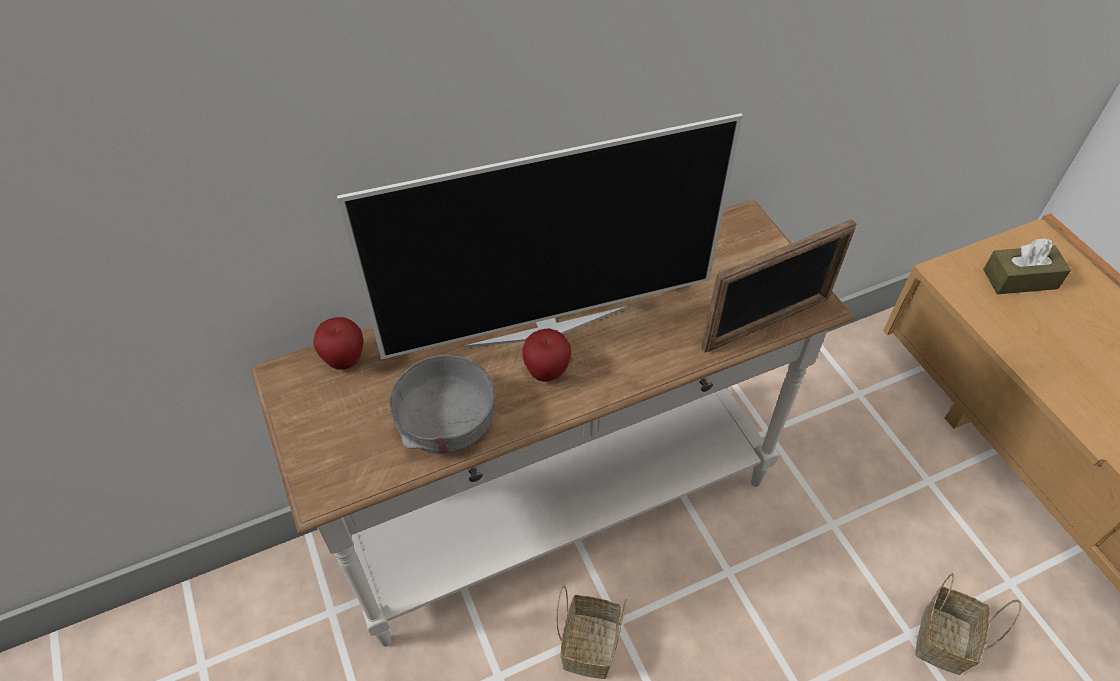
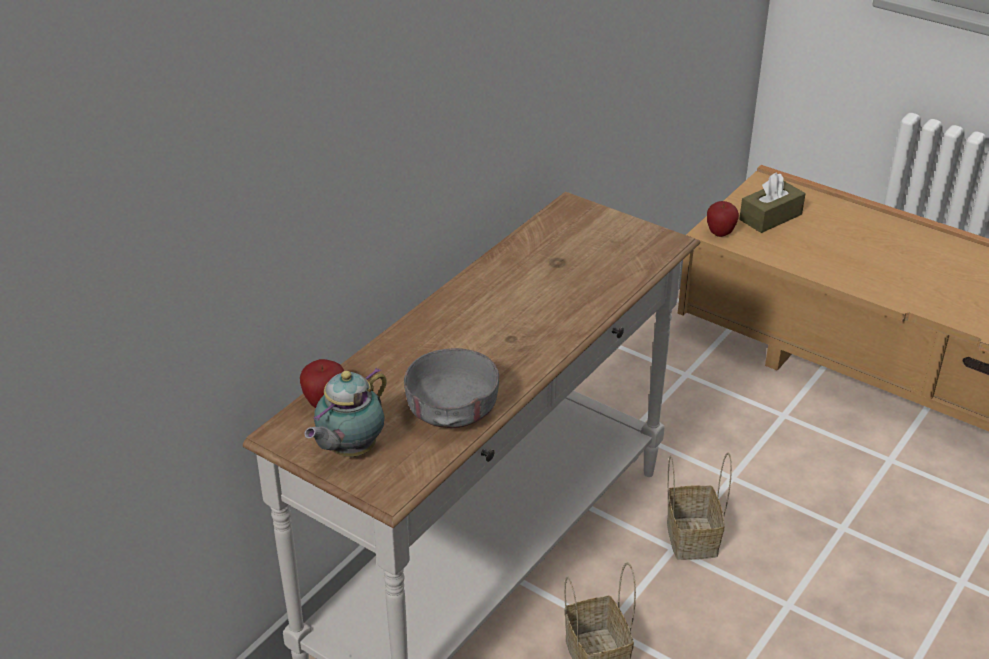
camera: 30 degrees left, 15 degrees down
(323, 424) = (349, 450): none -> teapot
(546, 324) = (475, 323): television -> none
(546, 372) = (503, 351): apple -> apple (720, 233)
(767, 323) = (642, 264): picture frame -> none
(942, 637) = (867, 518): basket -> basket (690, 537)

